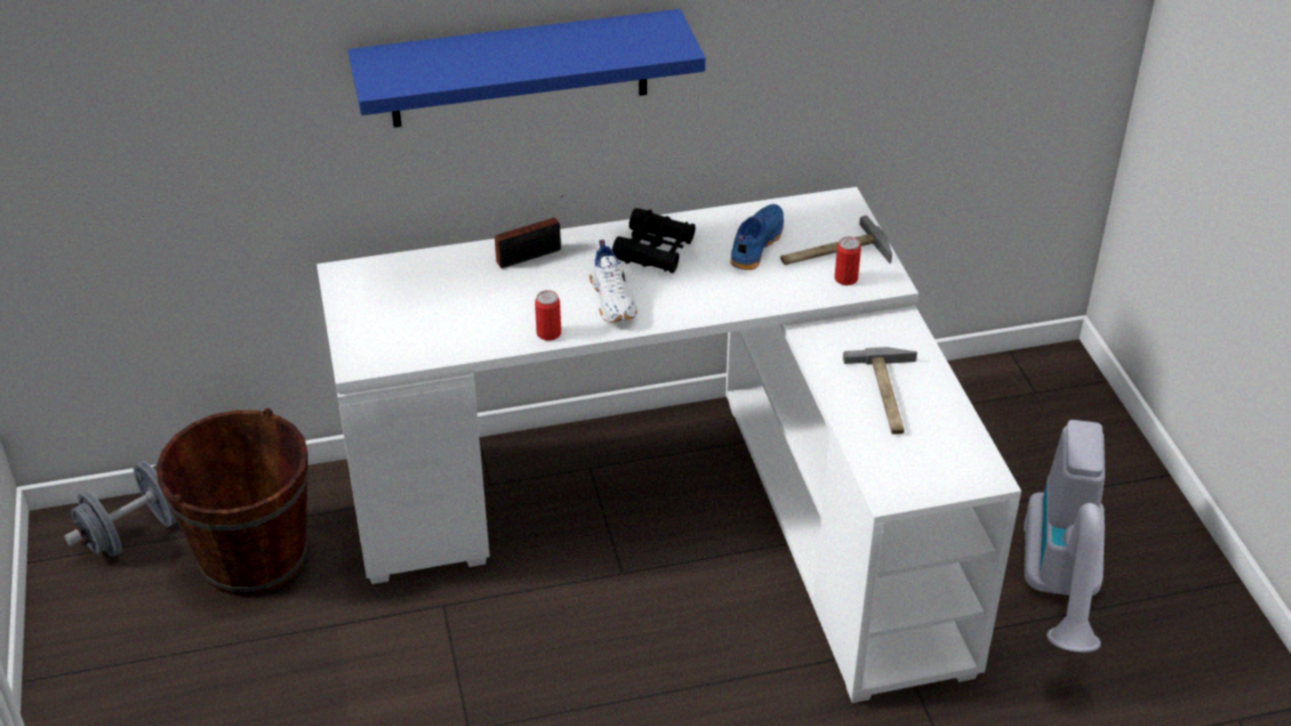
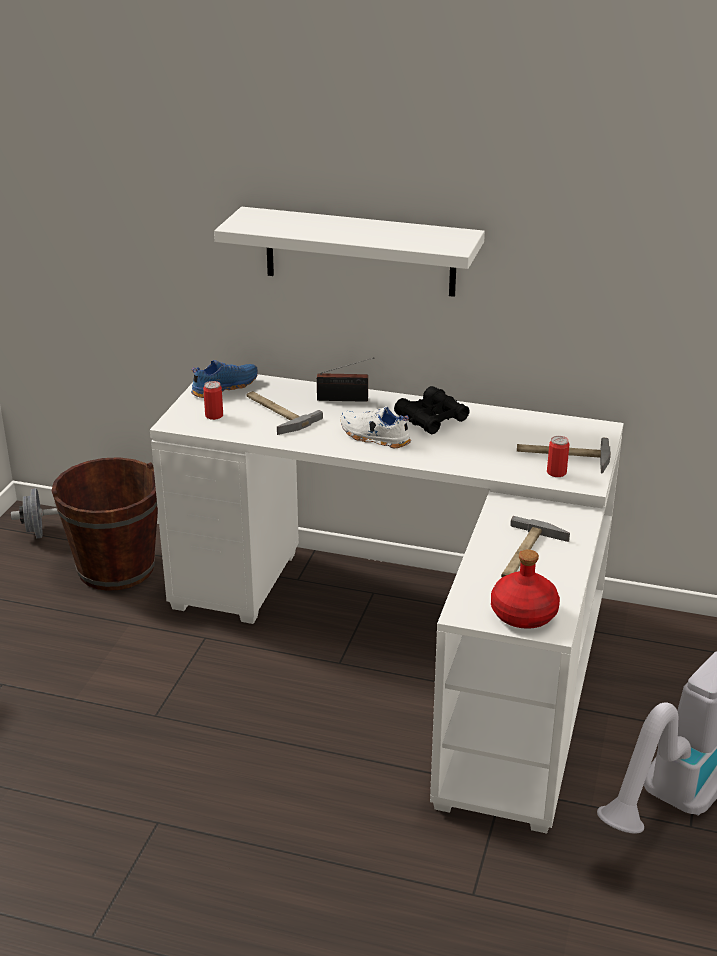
camera: 30 degrees right, 10 degrees down
(468, 304) = (275, 413): none -> hammer
(519, 69) = (360, 252): blue shelf -> white shelf
(549, 333) = (310, 443): can -> can (214, 415)
(614, 300) = (374, 437): white shoe -> white shoe turned 105 degrees clockwise
(754, 245) = (508, 435): blue shoe -> blue shoe (224, 387)
(946, 470) = (523, 614): none -> red bottle

